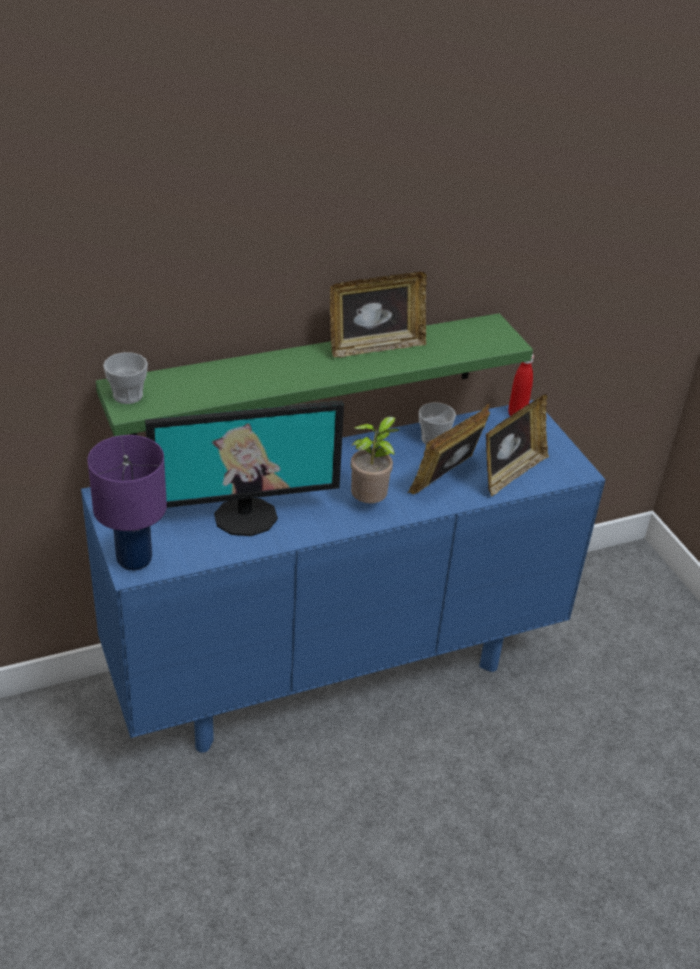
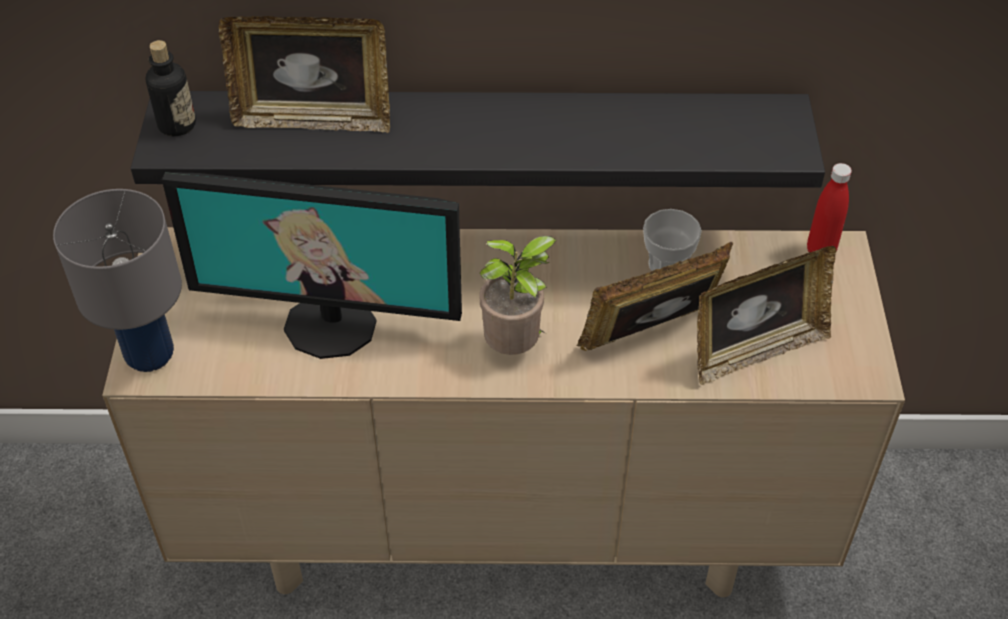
camera: 25 degrees right, 10 degrees up
(128, 395) = (177, 125): cup -> bottle
(135, 561) = (150, 358): purple table lamp -> grey table lamp
(308, 376) = (480, 135): green shelf -> black shelf
(335, 671) = (504, 530): blue dresser -> beige dresser
(375, 346) = (574, 116): picture frame -> picture frame (313, 119)

